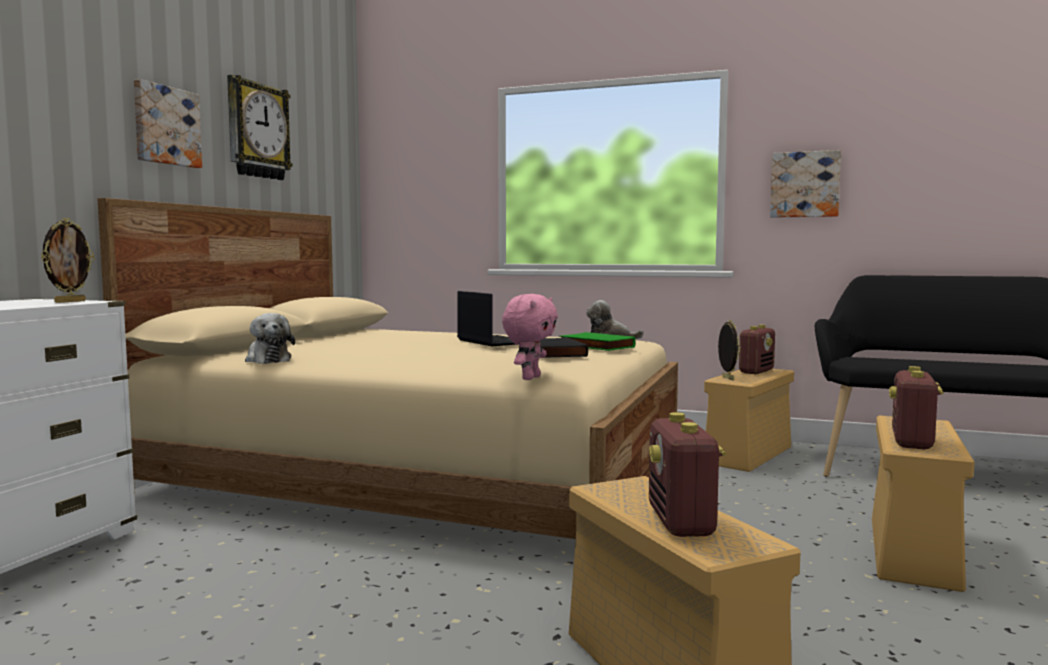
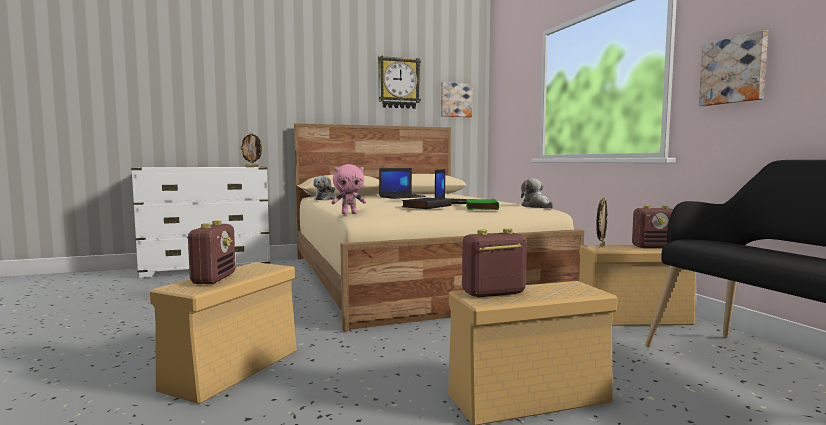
camera: 50 degrees right, 0 degrees up
(165, 126) = (336, 87): picture -> picture (455, 100)
(366, 341) = (402, 197): none -> laptop
(681, 523) = (214, 279): radio -> radio turned 135 degrees clockwise

